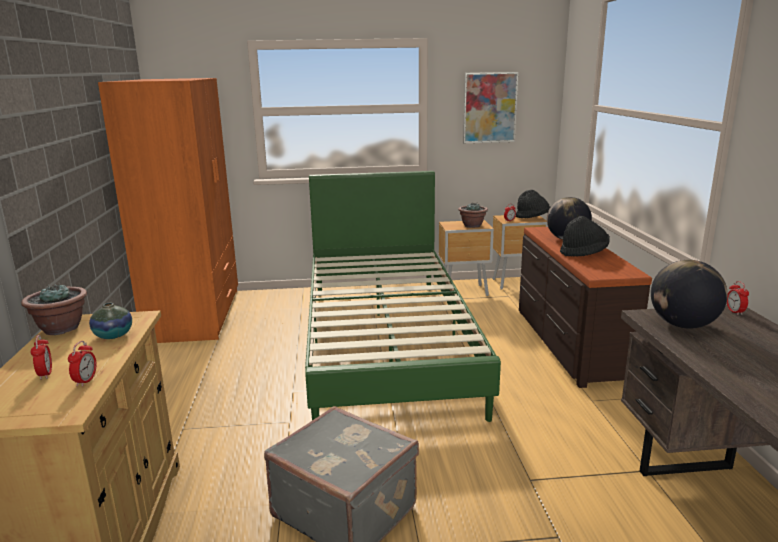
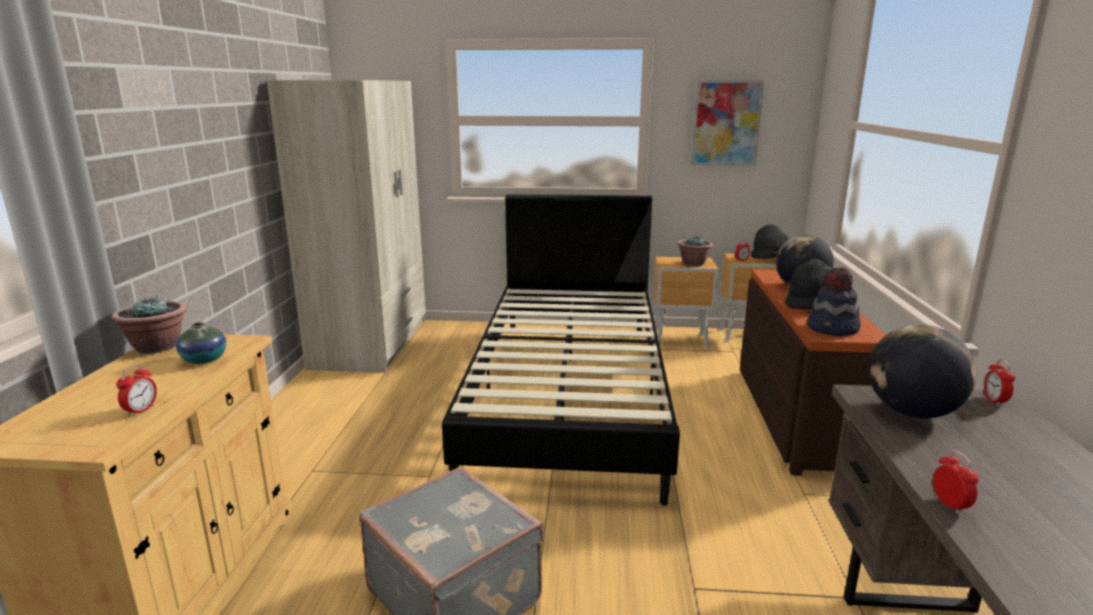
camera: 10 degrees right, 0 degrees up
(45, 374) = (106, 398): alarm clock -> alarm clock (949, 505)
(196, 315) = (372, 343): orange wardrobe -> beige wardrobe
(386, 343) = (569, 394): green bed -> black bed
(603, 270) = (833, 329): none -> hat

